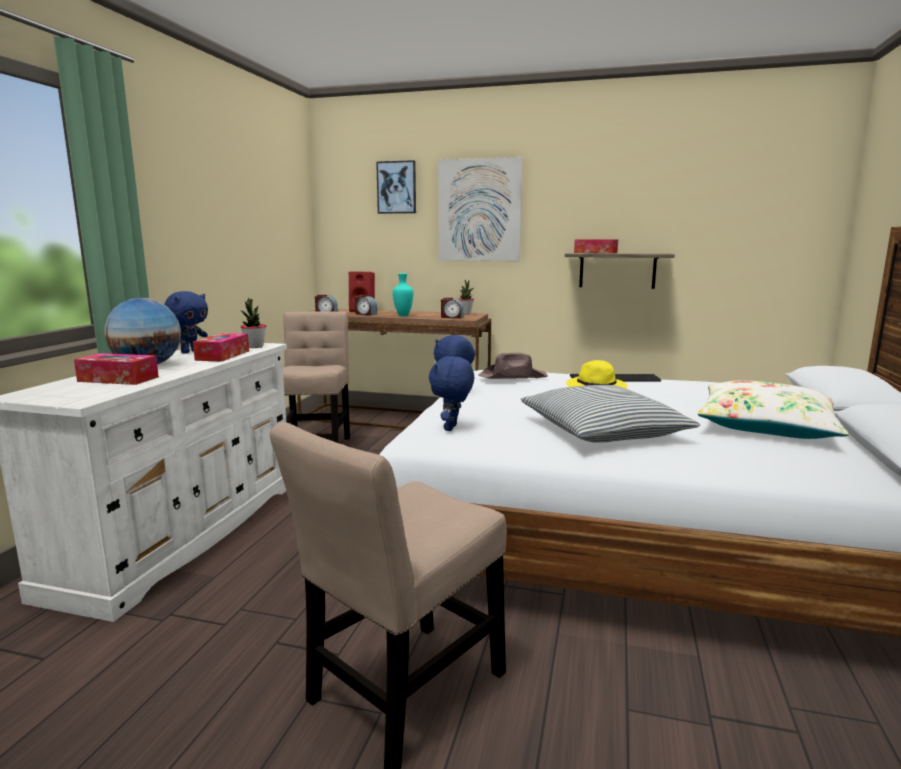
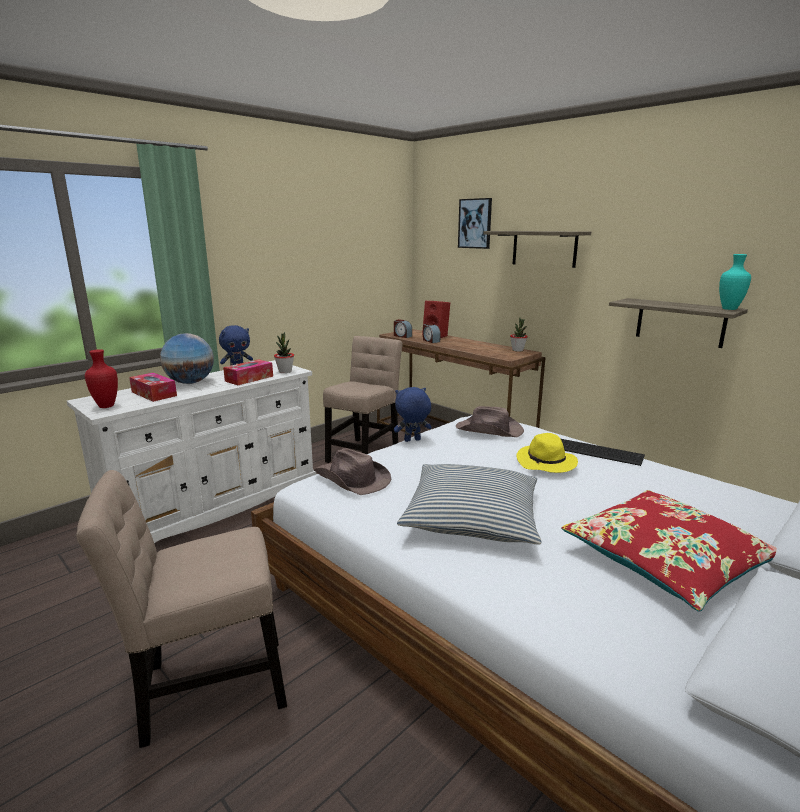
camera: 30 degrees right, 5 degrees up
(70, 396) = (105, 406): none -> red vase
(403, 315) = (458, 346): turquoise vase -> turquoise vase (729, 309)
(451, 317) = (496, 354): alarm clock -> none
(452, 428) = (352, 479): blue plush toy -> brown hat
(479, 210) = (544, 248): picture -> shelf
(595, 252) = (650, 302): tissue box -> none
(766, 426) = (665, 560): white pillow -> red pillow

